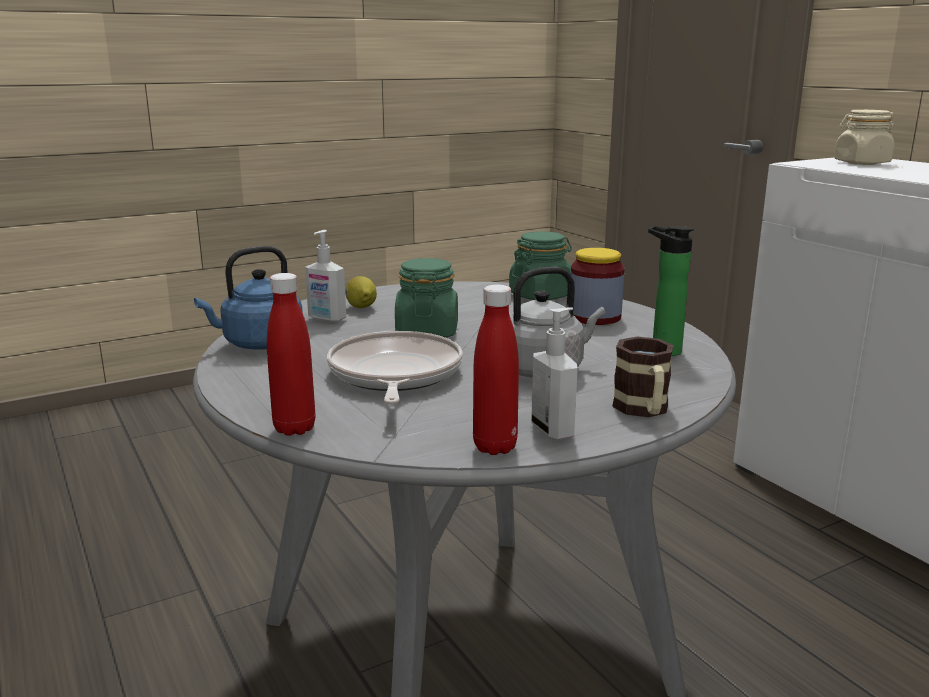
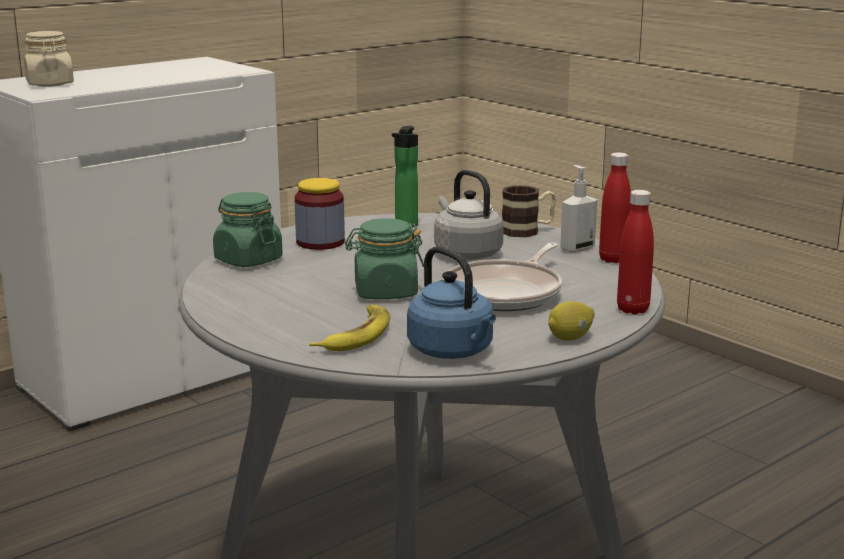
camera: 100 degrees left, 0 degrees up
(326, 319) = (356, 335): soap dispenser -> banana
(361, 307) = (307, 325): lemon -> lemon (570, 338)
(394, 375) = (506, 293): frying pan -> frying pan turned 45 degrees counterclockwise

